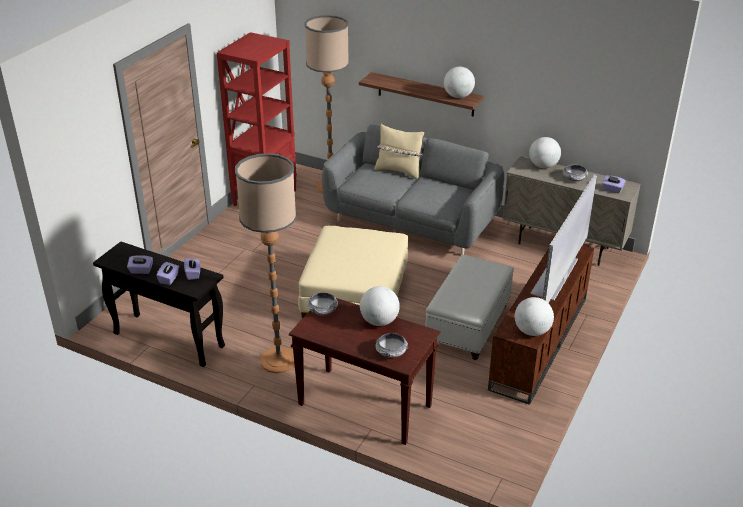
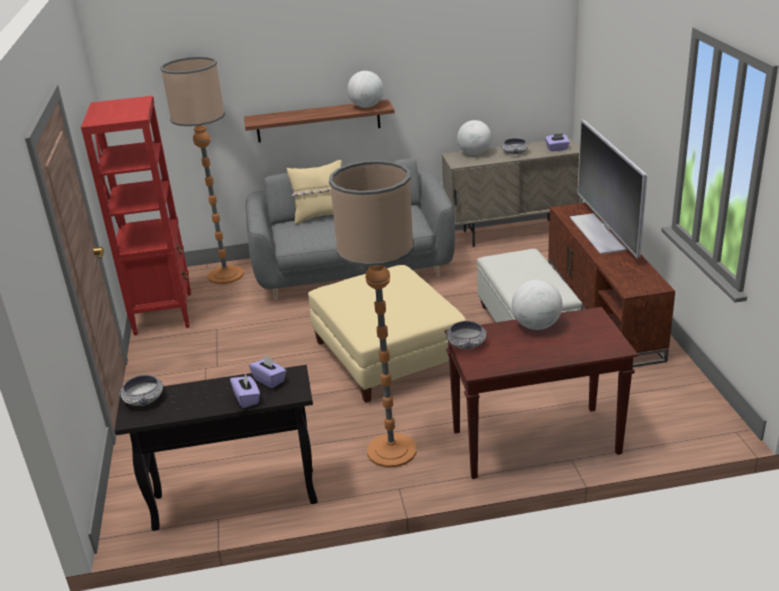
camera: 35 degrees left, 5 degrees down
(141, 270) = (196, 408): purple tissue box -> none
(391, 351) = (590, 344): bowl -> bowl (143, 399)
(532, 331) = (649, 279): globe -> none

